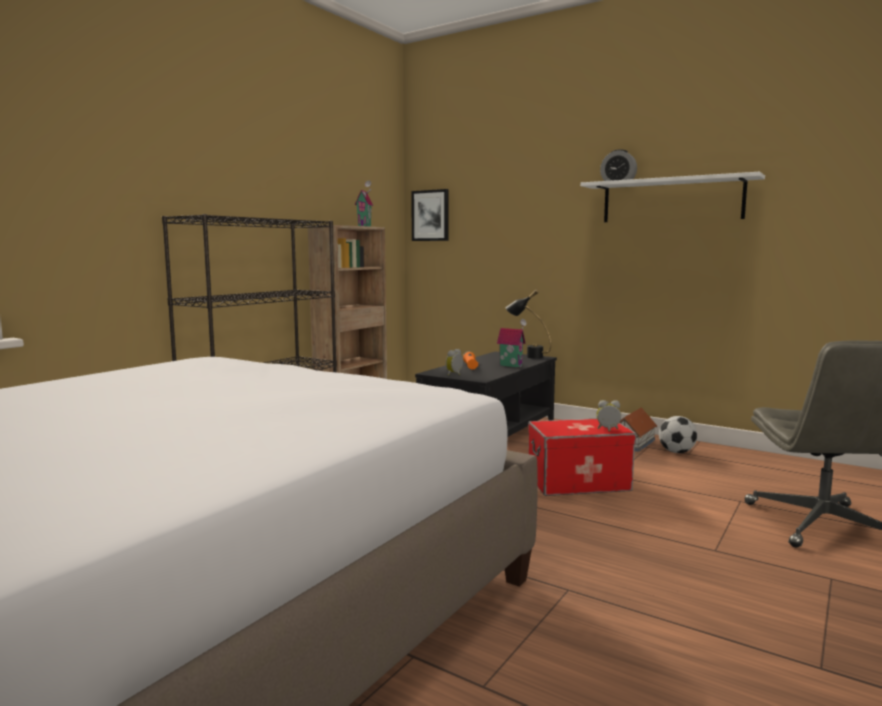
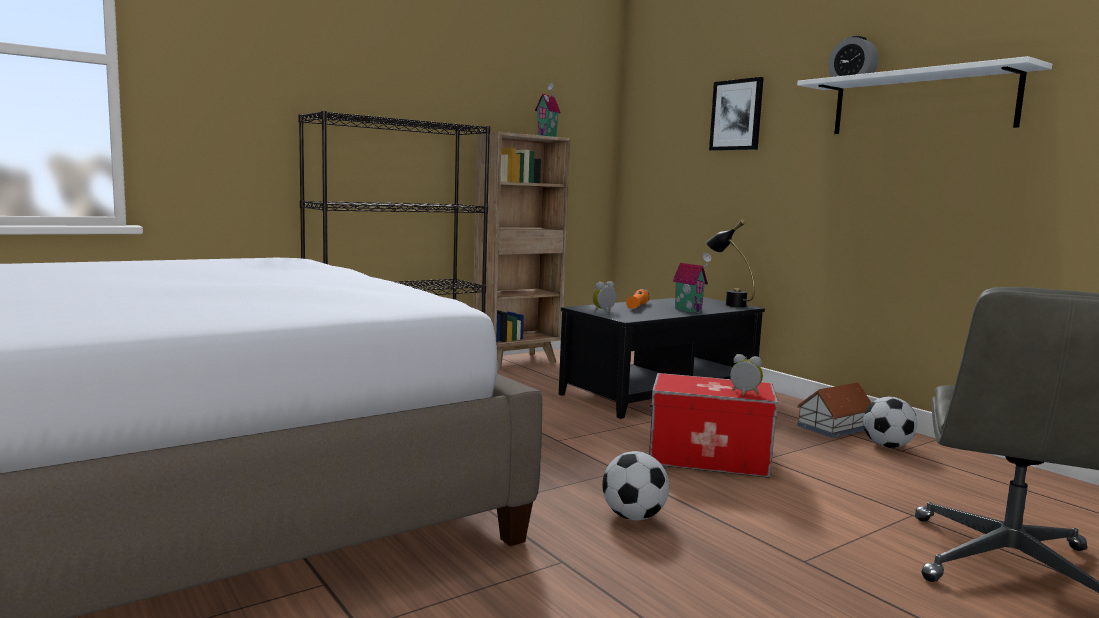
camera: 20 degrees right, 0 degrees up
(430, 215) = (644, 128): picture -> picture (736, 115)
(578, 541) = (634, 517): none -> football

